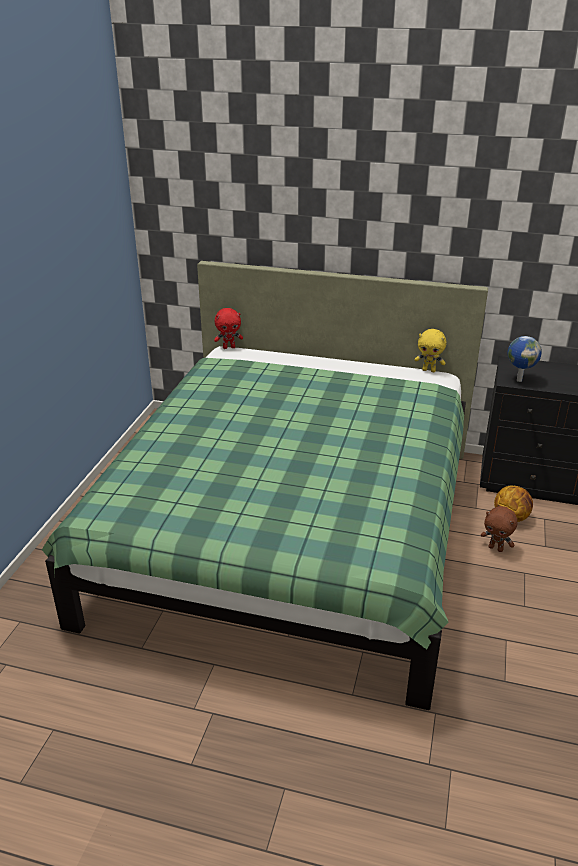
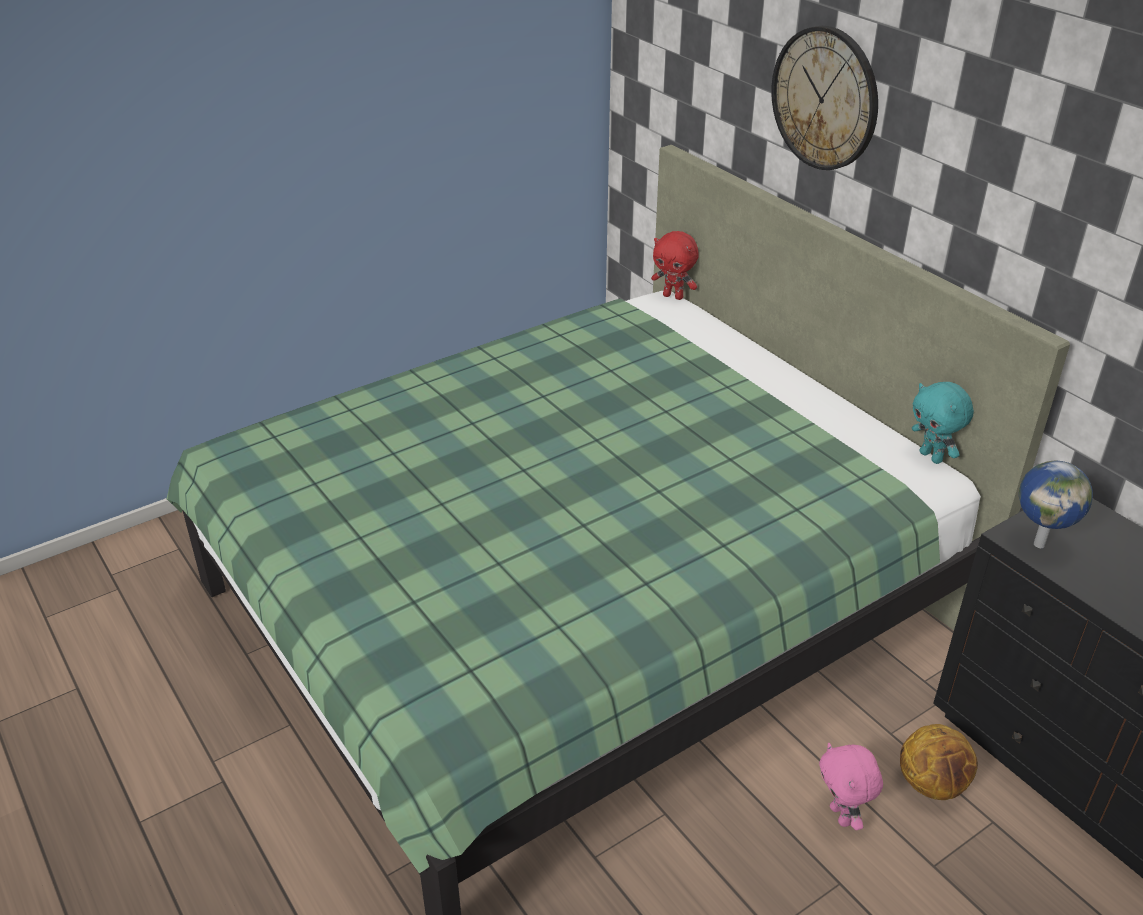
camera: 40 degrees right, 5 degrees up
(313, 207) = (825, 98): none -> wall clock
(429, 370) = (932, 457): yellow plush toy -> turquoise plush toy
(496, 548) = (841, 816): brown plush toy -> pink plush toy

